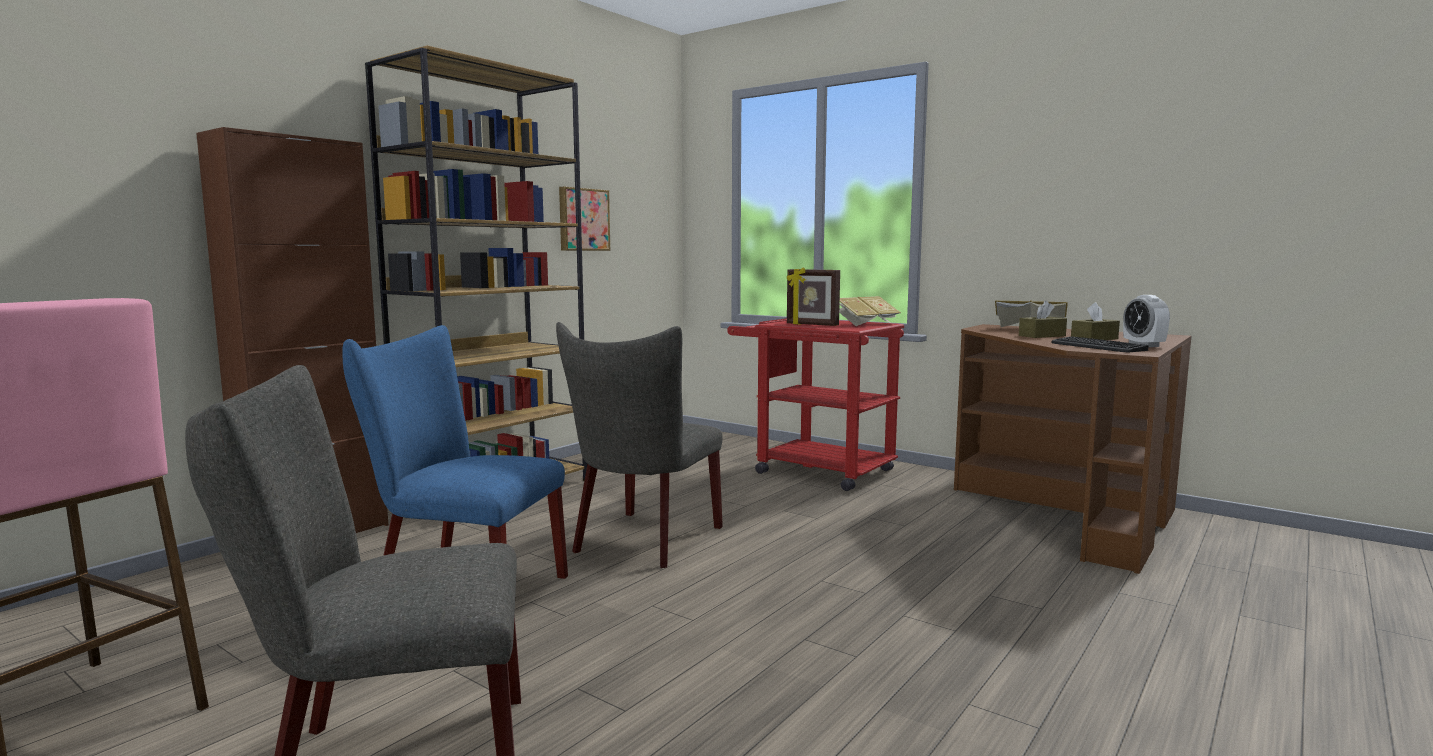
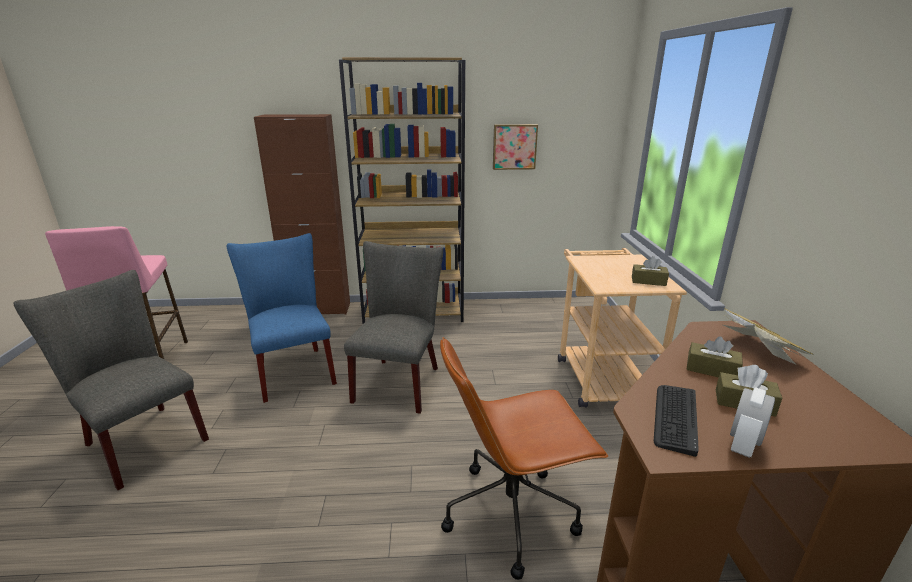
camera: 50 degrees right, 15 degrees up
(643, 542) = (399, 381): grey chair -> grey chair turned 120 degrees clockwise
(811, 325) = (599, 269): picture frame -> none
(813, 469) = (600, 375): red cart -> beige cart
(866, 324) = (648, 281): book -> brown tissue box
(958, 560) = (512, 512): none -> brown office chair

